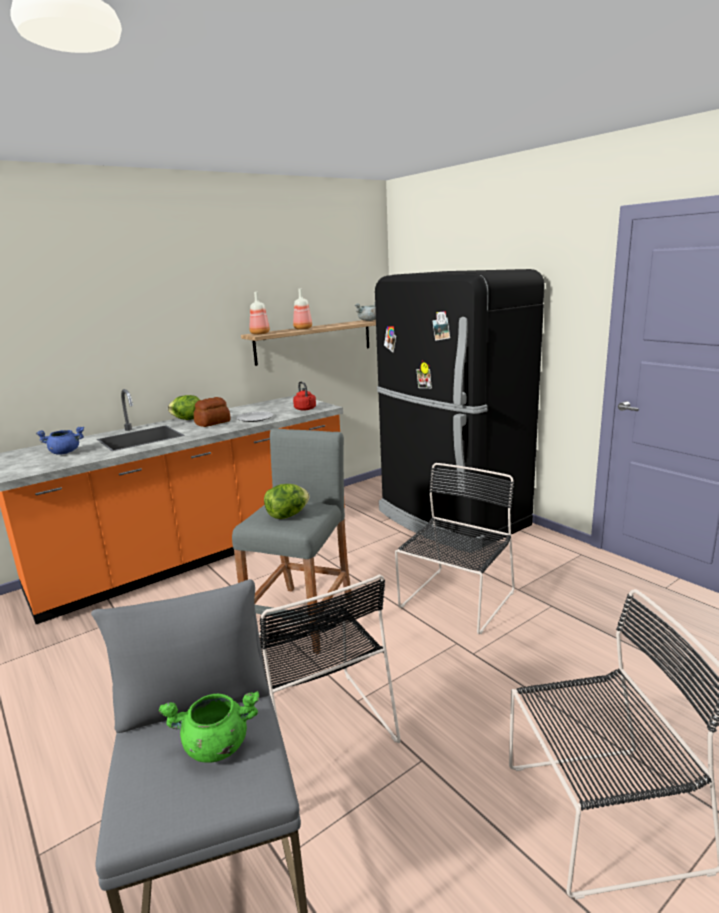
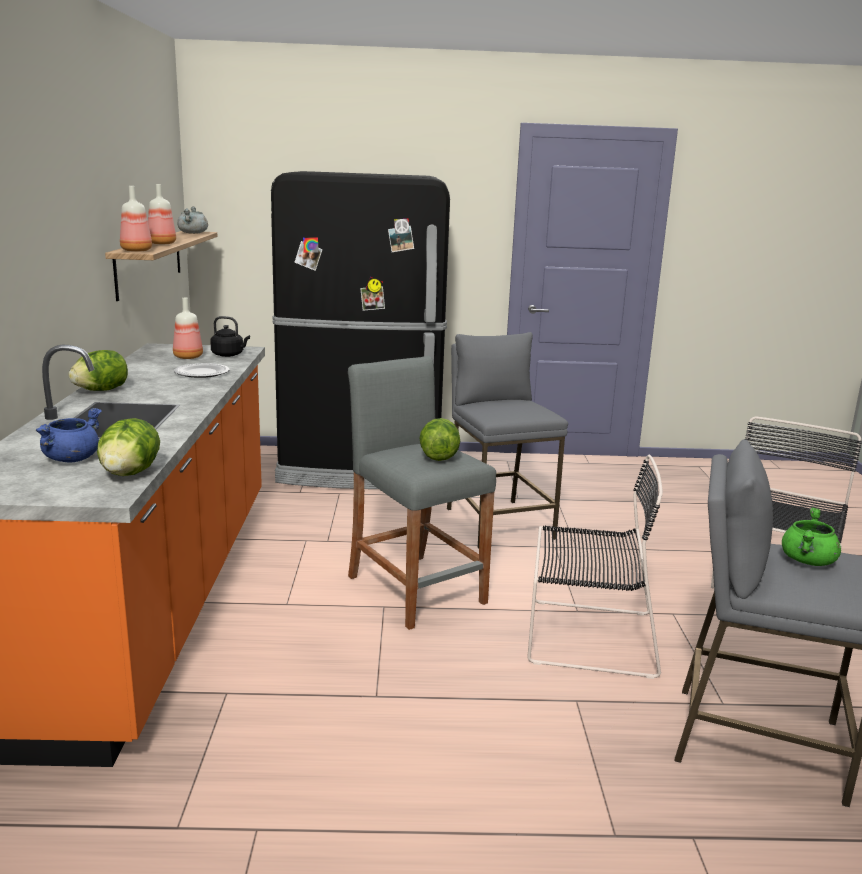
camera: 55 degrees left, 0 degrees up
(51, 466) = (130, 473): none -> lettuce
(213, 423) = (162, 386): bread -> none
(283, 407) = (188, 357): none -> bottle
(305, 409) = (229, 355): red kettle -> black kettle
(455, 601) = (498, 523): black chair -> grey stool

